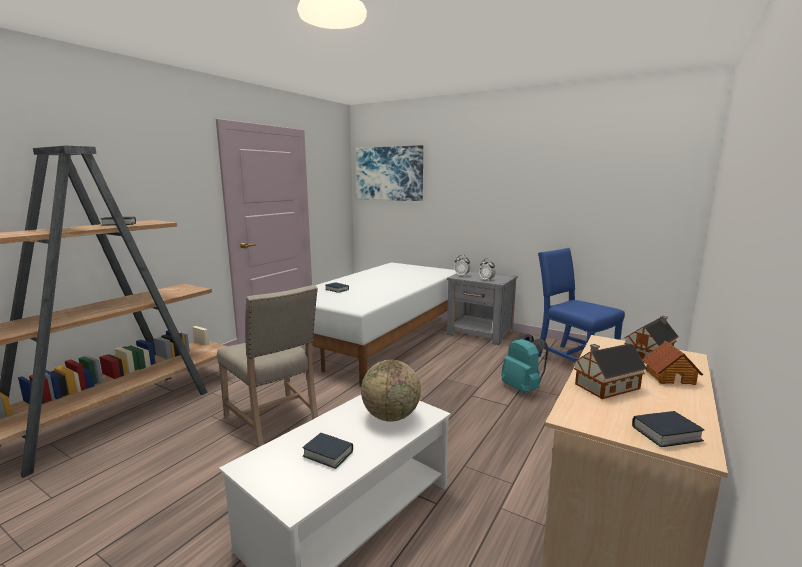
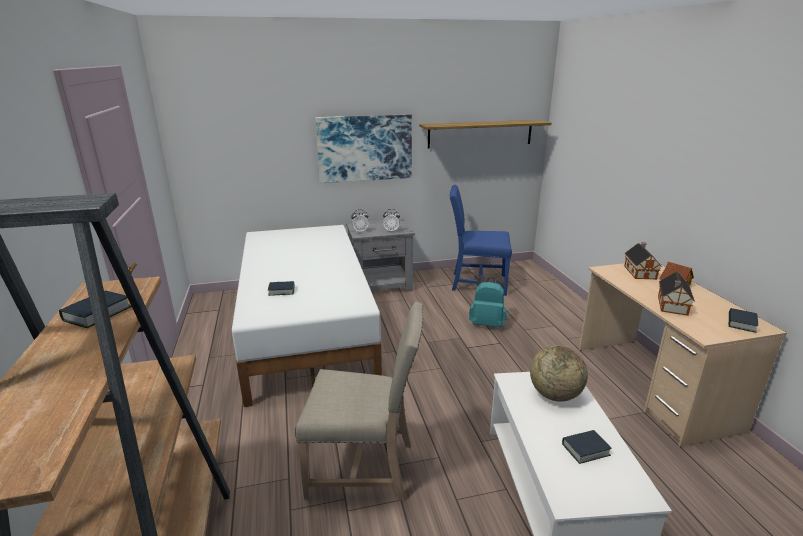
camera: 45 degrees left, 10 degrees up
(389, 173) = (226, 118): picture -> picture (365, 148)
(611, 197) = (480, 134): none -> shelf

